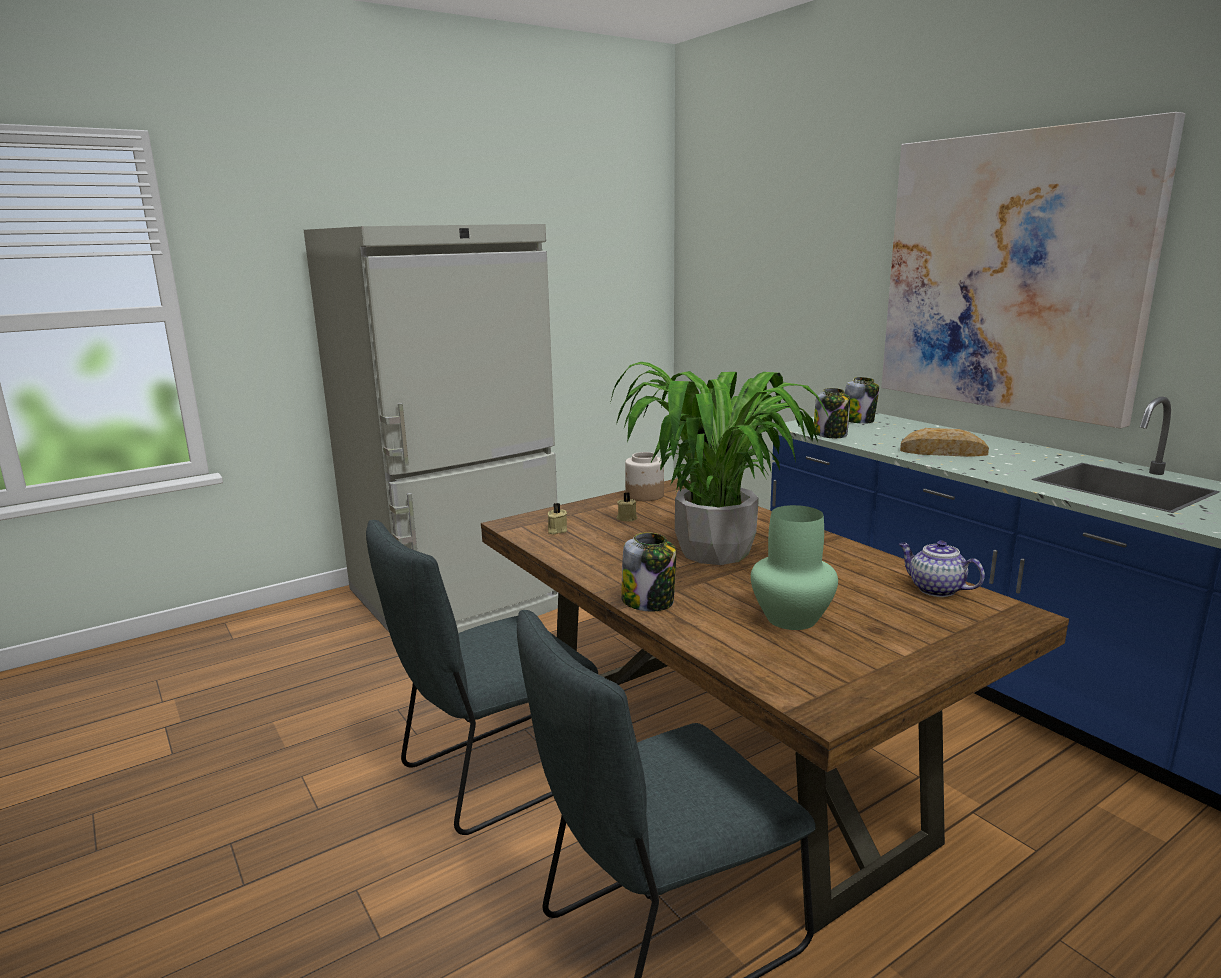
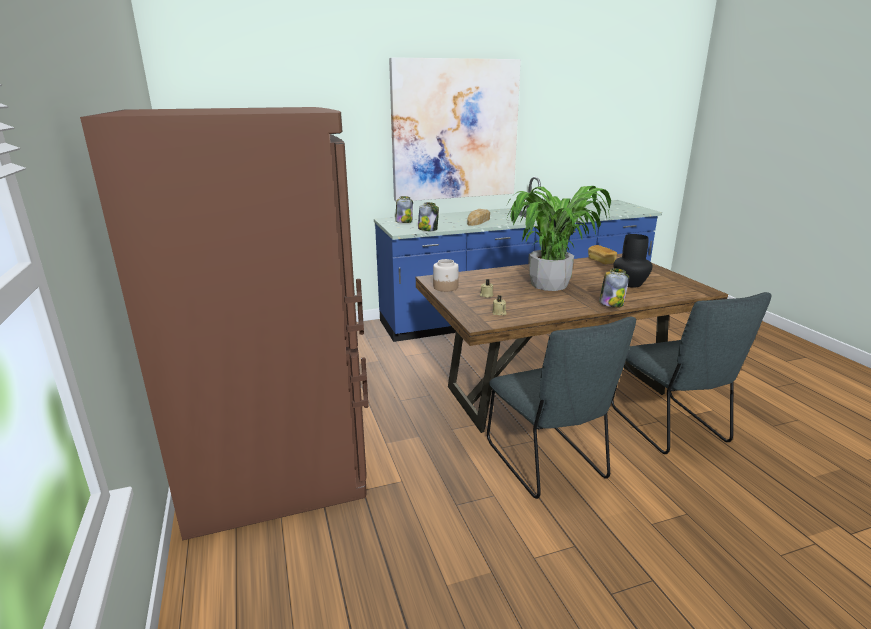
camera: 75 degrees left, 5 degrees up
(454, 598) = (277, 466): white fridge -> brown fridge
(793, 619) = (630, 283): green vase -> black vase
(935, 589) = (601, 261): teapot -> bread

